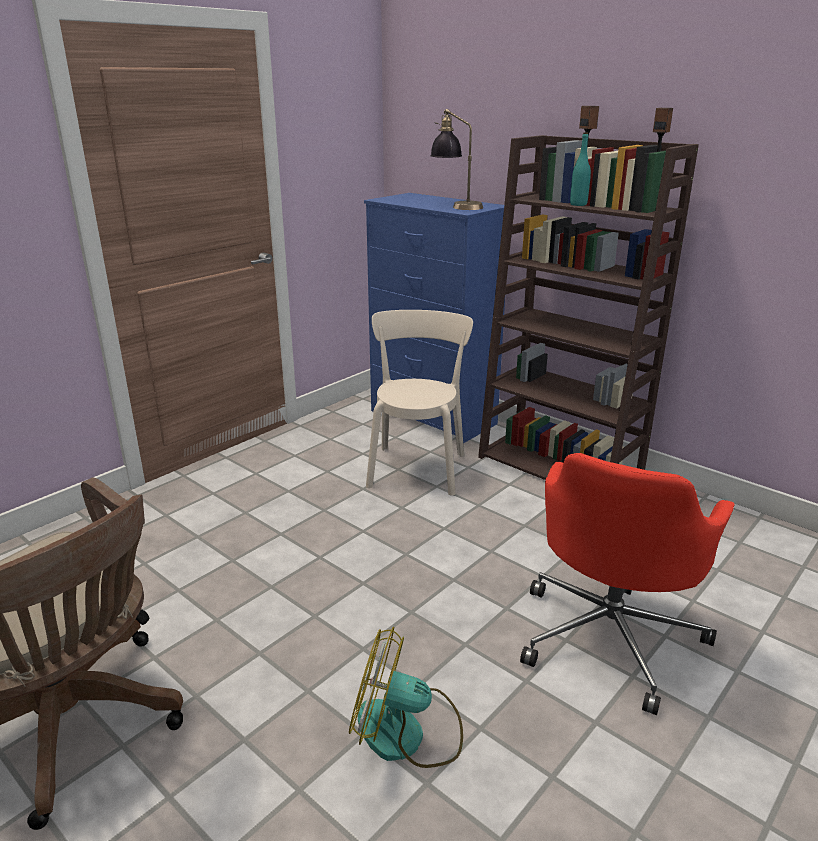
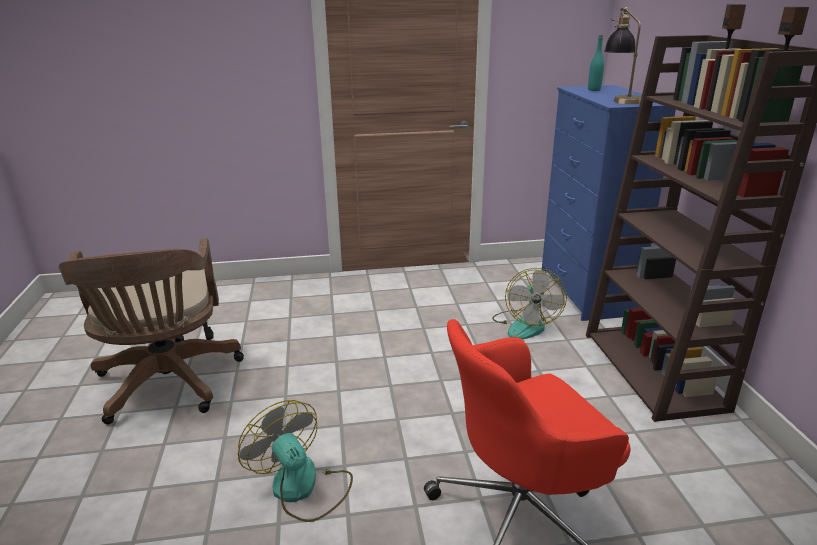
camera: 40 degrees right, 0 degrees up
(417, 467) = (525, 325): beige chair -> fan
(578, 204) = (697, 107): turquoise bottle -> turquoise bottle (594, 90)

